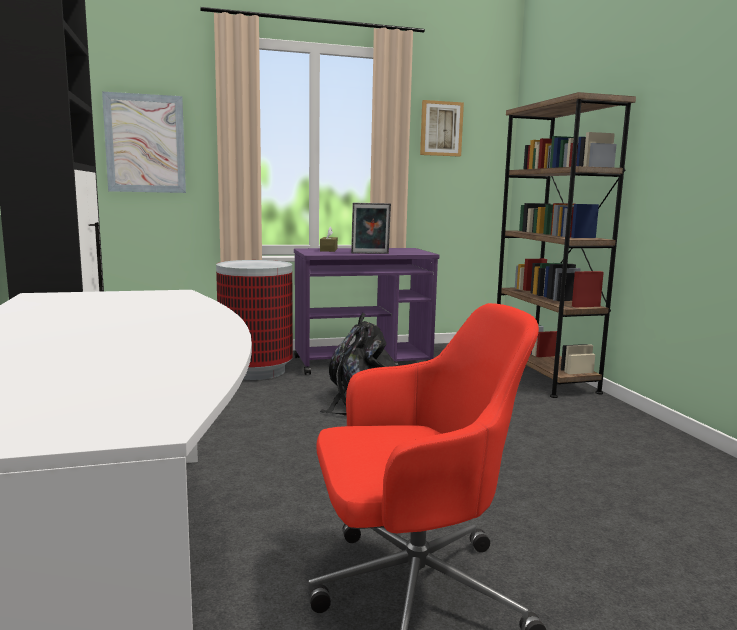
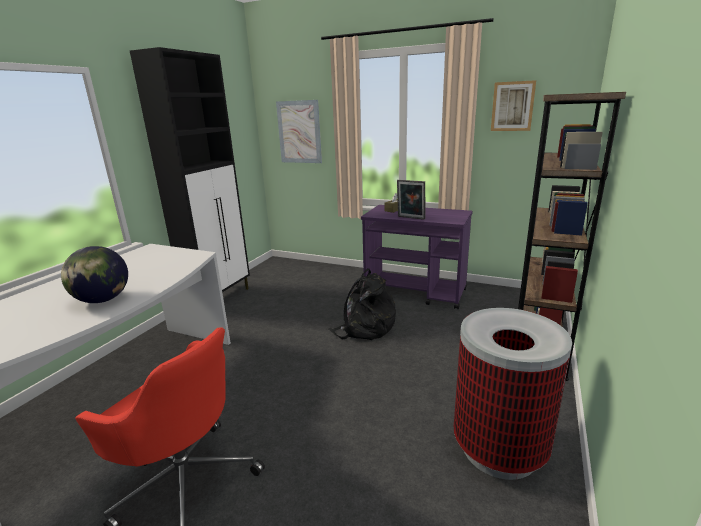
camera: 40 degrees right, 10 degrees up
(166, 335) = (102, 300): none -> globe
(256, 371) = (343, 284): trash can -> trash can (499, 449)

